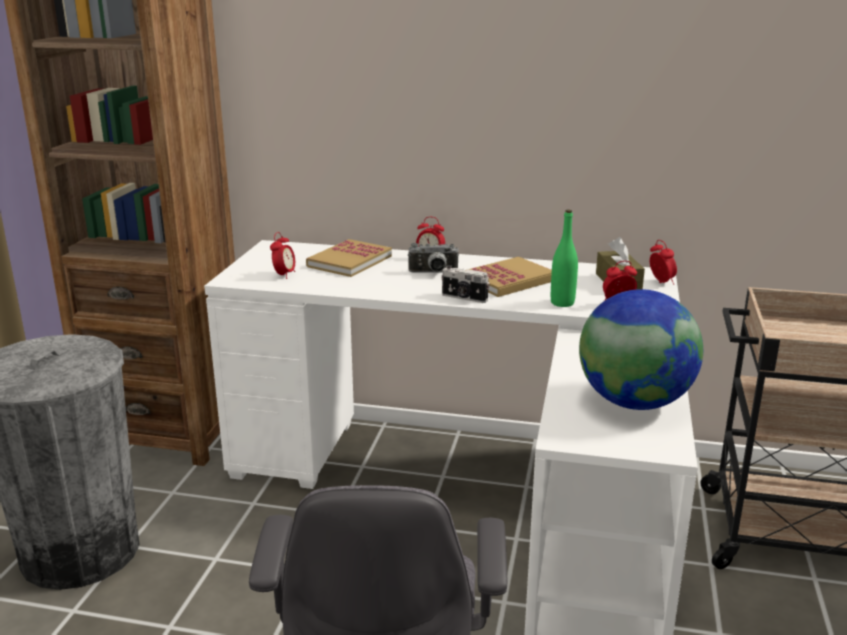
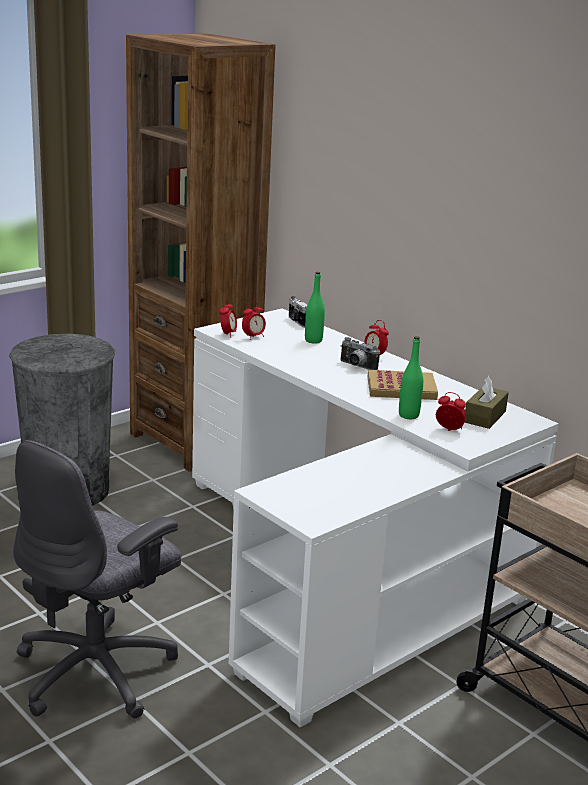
camera: 35 degrees right, 0 degrees up
(349, 261) = (313, 340): book -> green bottle
(464, 298) = (344, 389): camera -> camera (297, 322)
(634, 402) = (346, 492): globe -> none
(661, 282) = (520, 428): alarm clock -> alarm clock (228, 334)

